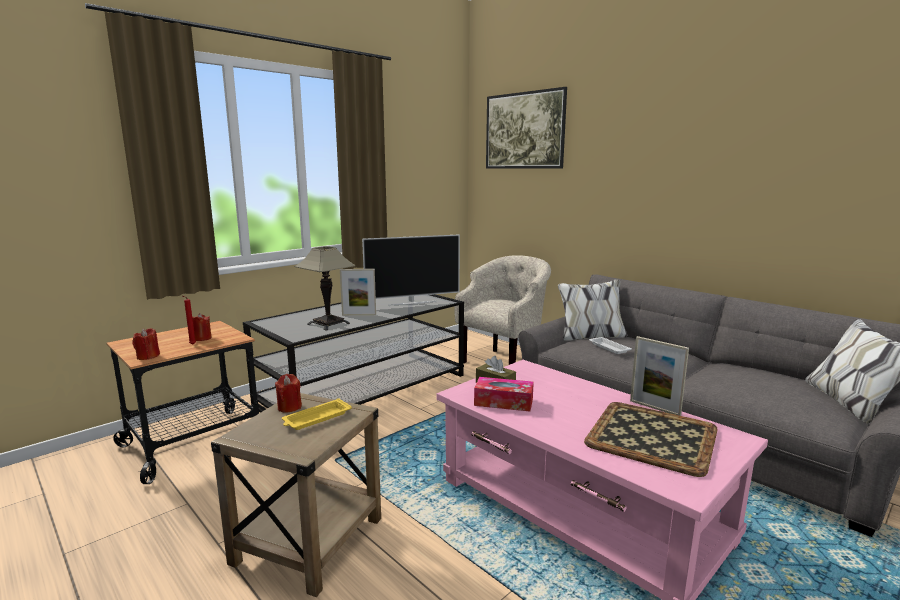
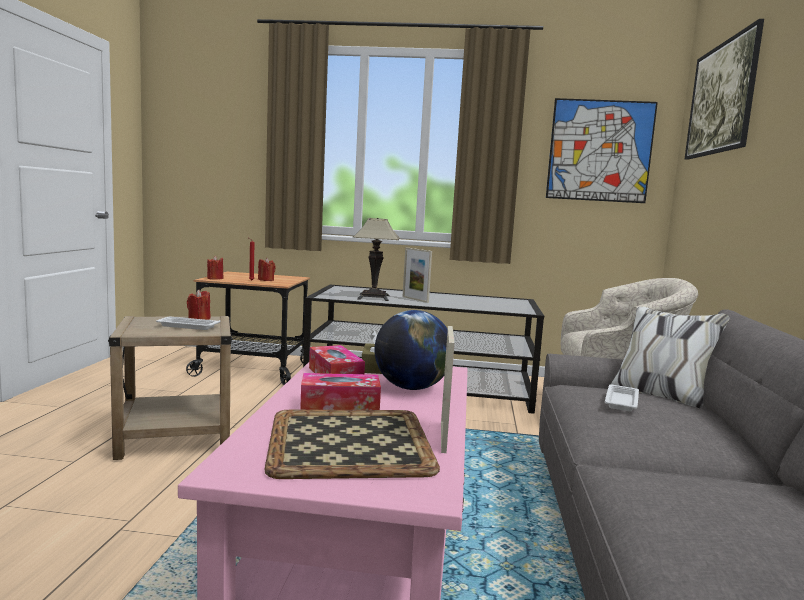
camera: 50 degrees right, 5 degrees down
(316, 418) = (187, 326): yellow tray -> white tray
(412, 303) = (490, 305): television -> none
(428, 162) = (600, 151): none -> picture
(554, 387) = (411, 388): none -> globe
(574, 419) = (340, 404): none -> tissue box

